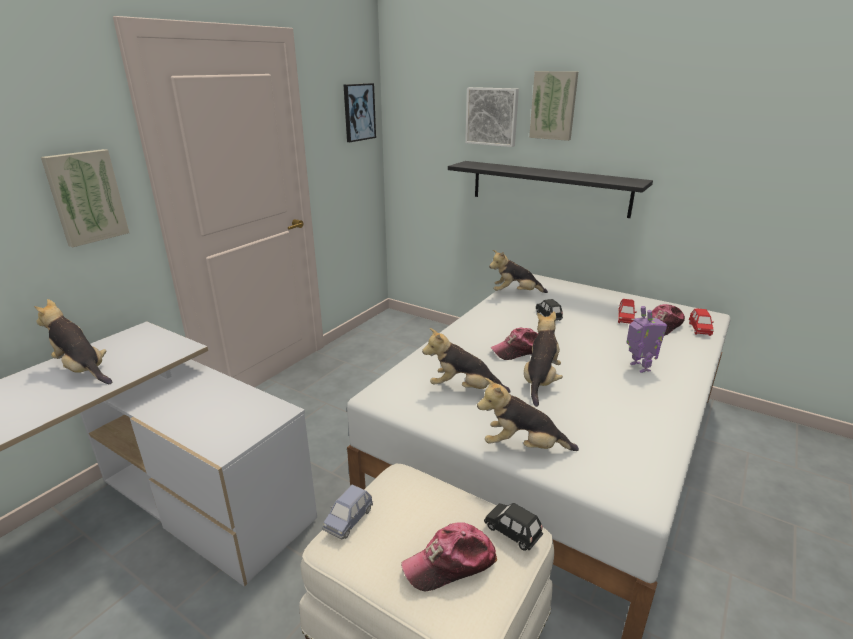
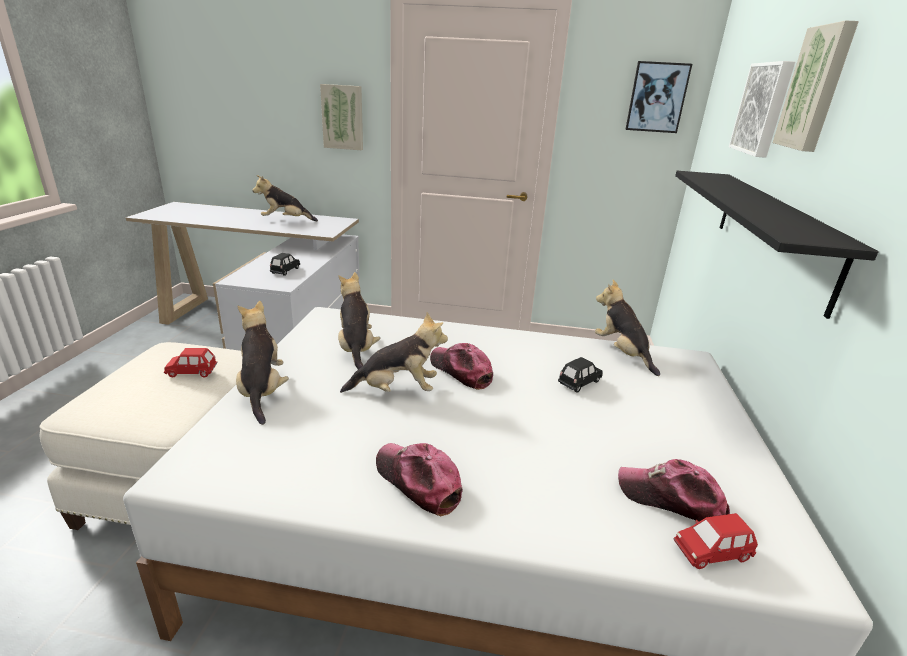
camera: 65 degrees right, 0 degrees up
(83, 370) = (285, 220): plush toy -> plush toy turned 105 degrees counterclockwise
(349, 520) = (187, 346): blue toy car -> none
(450, 563) = (131, 390): cap -> cap (418, 481)
(512, 532) = (167, 416): black toy car -> black toy car (285, 271)
(625, 319) = (650, 453): red toy car -> red toy car (192, 372)
(638, 367) = (487, 469): toy robot -> none

